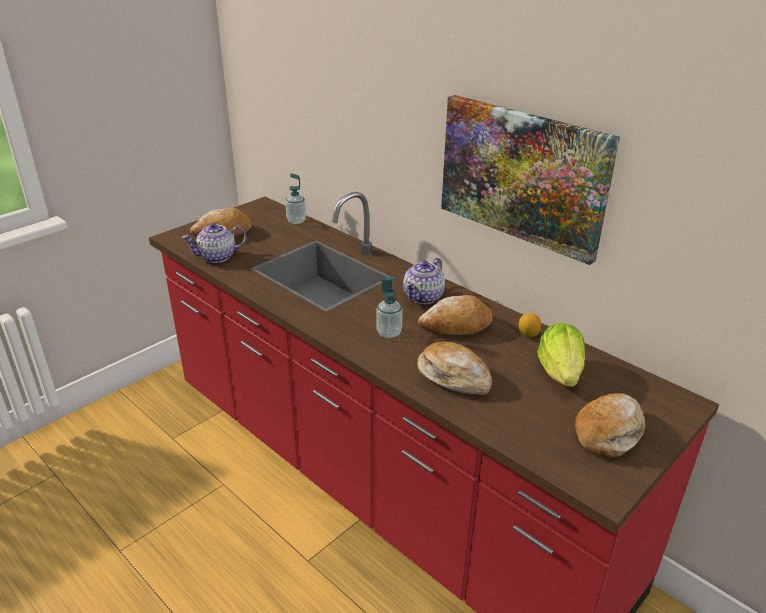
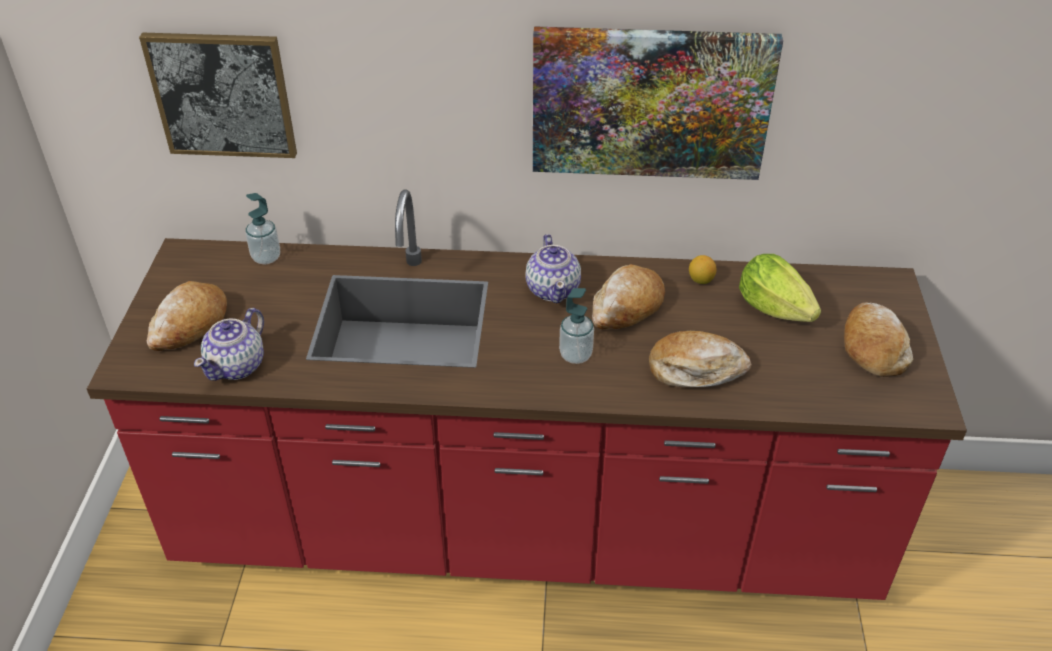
camera: 40 degrees left, 10 degrees up
(299, 109) = (222, 95): none -> picture

